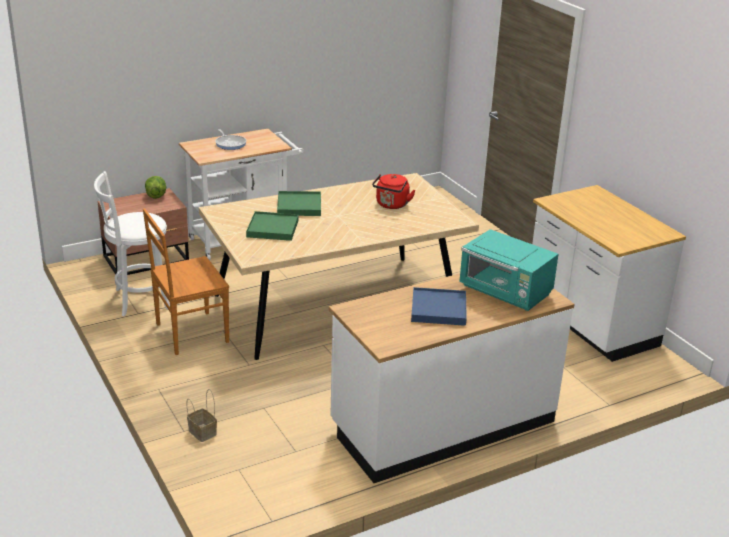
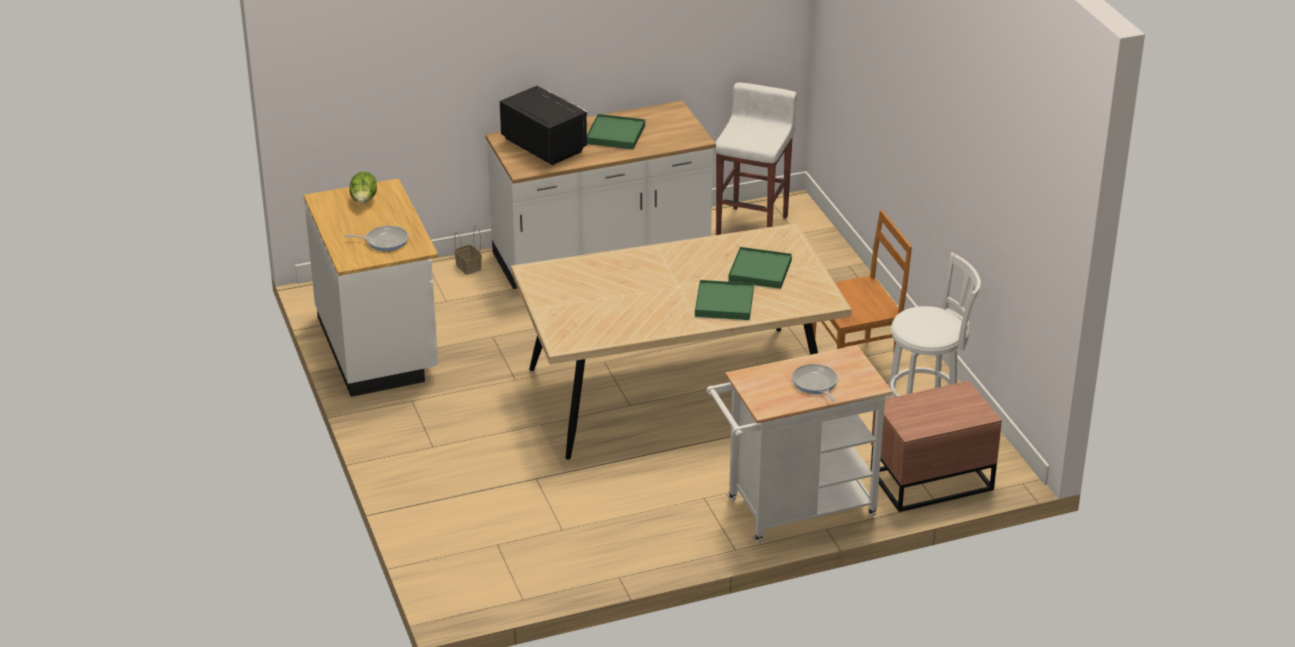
camera: 170 degrees left, 5 degrees up
(156, 195) = (921, 426): lettuce -> lettuce (364, 201)
(201, 432) = (832, 264): basket -> basket (469, 267)
(288, 477) = (753, 226): none -> white stool
(391, 205) = (606, 299): red kettle -> none
(438, 309) = (615, 135): blue tray -> green tray
(505, 293) = (544, 146): turquoise microwave -> black microwave
(582, 204) = (384, 241): none -> frying pan

